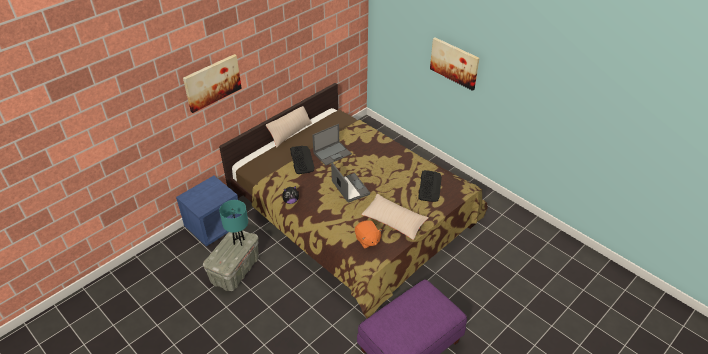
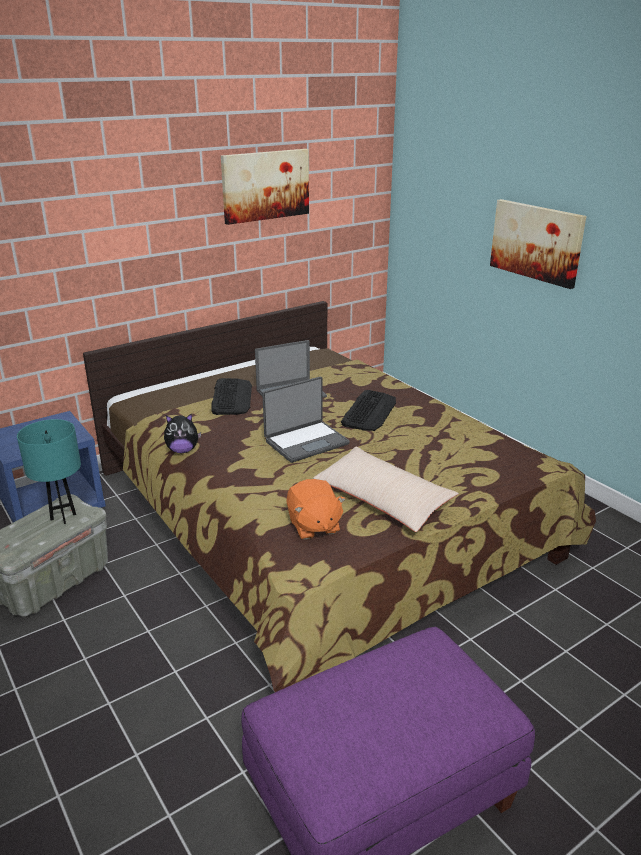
camera: 10 degrees right, 15 degrees down
(212, 82) = (74, 218): picture -> picture (265, 185)
(290, 133) = (229, 367): beige pillow -> none
(350, 188) = (306, 442): laptop -> laptop turned 75 degrees clockwise
(429, 186) = (471, 452): keyboard -> keyboard (369, 411)

